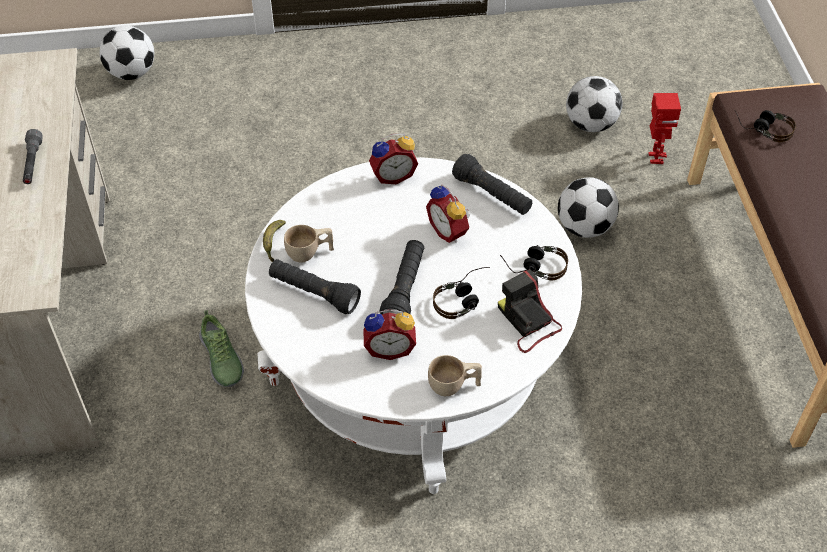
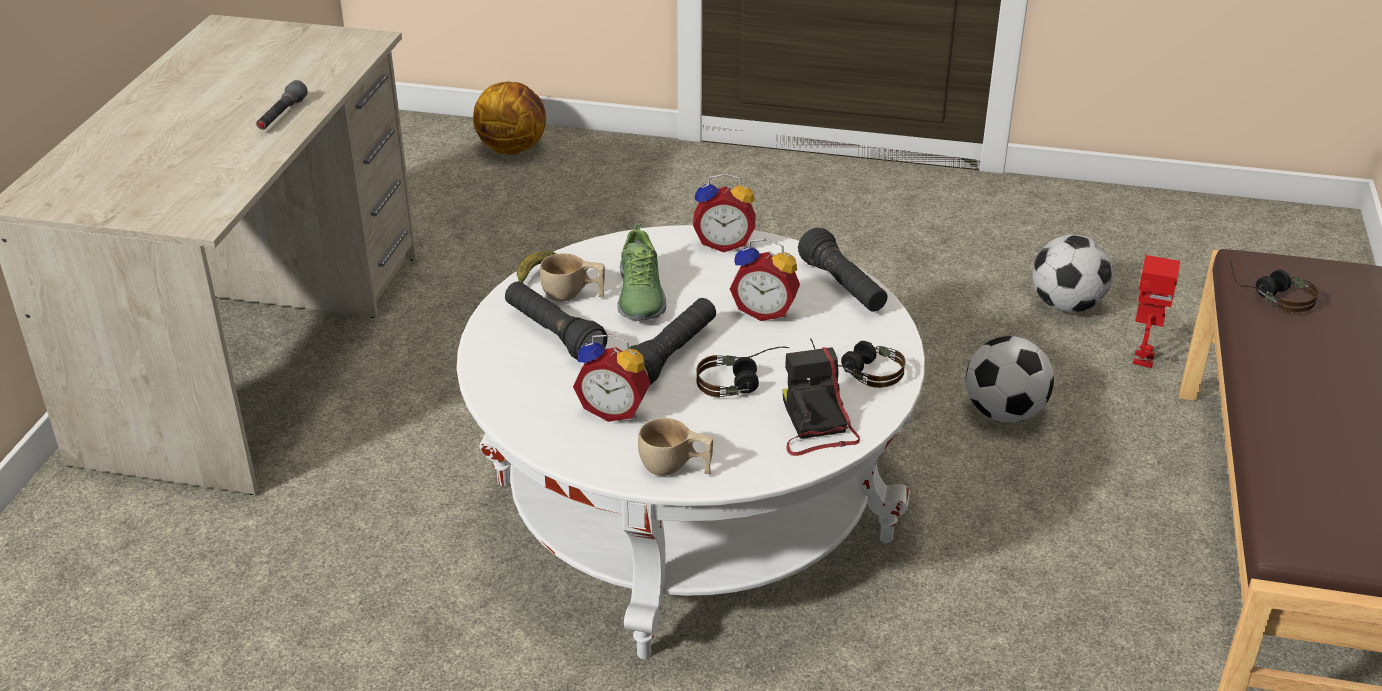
camera: 20 degrees right, 15 degrees down
(132, 73) = (513, 148): football -> basketball
(221, 360) = (452, 443): shoe -> shoe (639, 296)
(449, 231) = (765, 311): alarm clock -> alarm clock turned 60 degrees counterclockwise

